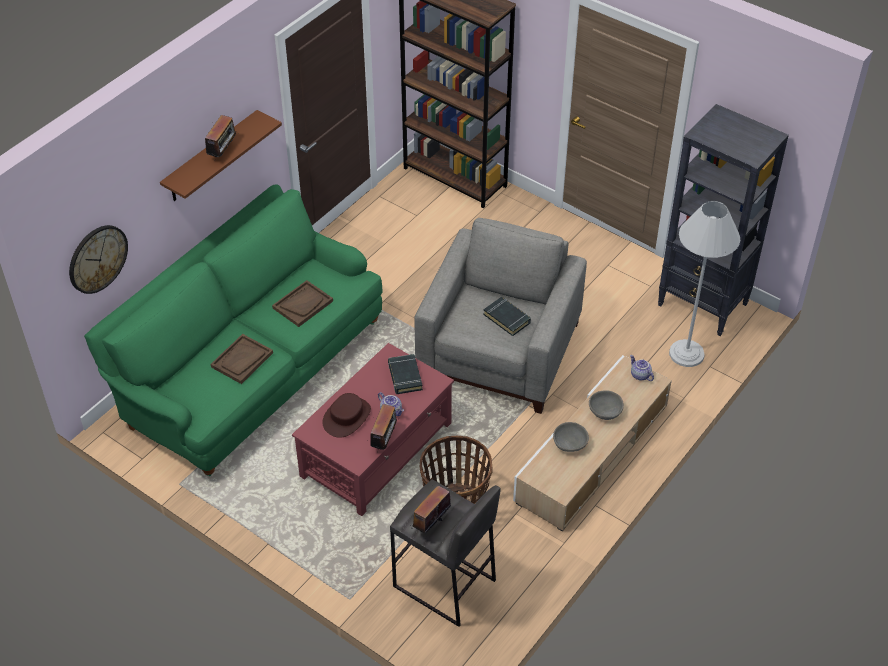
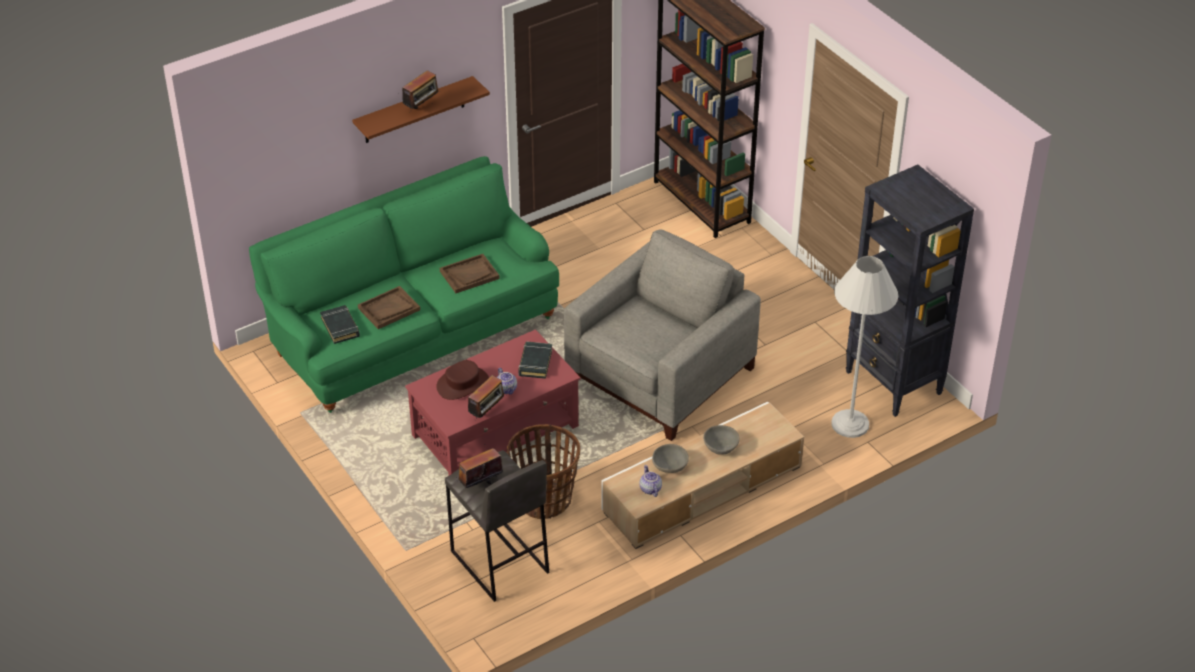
camera: 20 degrees right, 5 degrees down
(97, 258) = (274, 176): wall clock -> none
(507, 318) = (657, 334): black book -> black book (340, 327)
(639, 375) = (774, 424): teapot -> teapot (649, 489)

